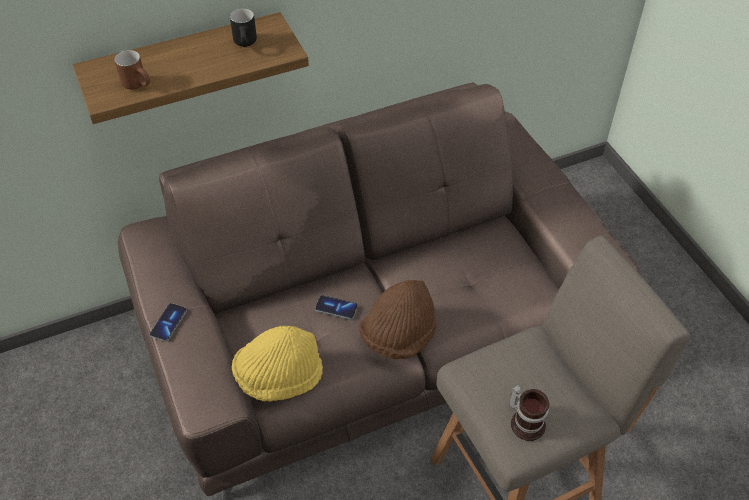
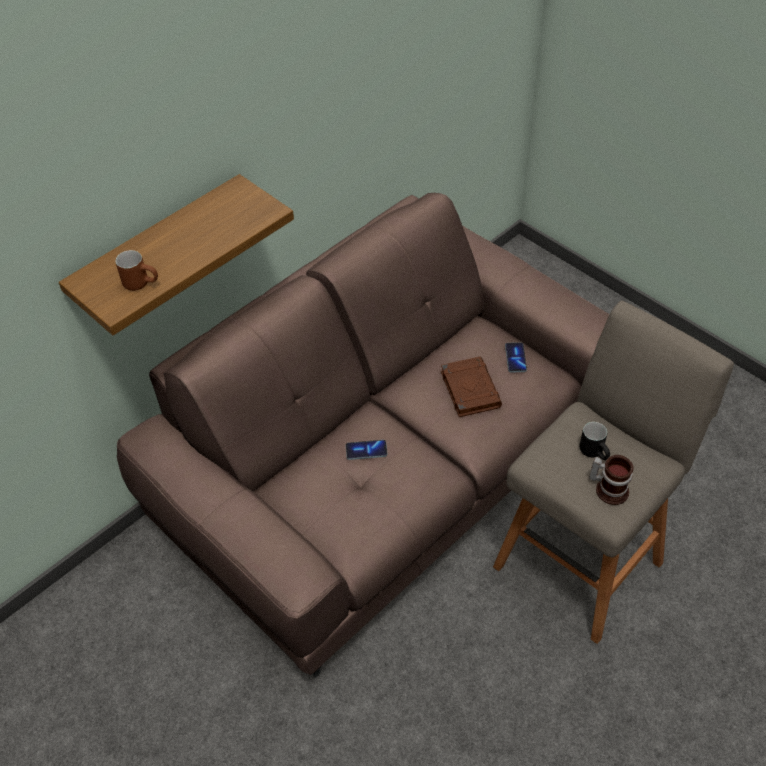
camera: 20 degrees left, 0 degrees up
(168, 323) = (219, 517): phone -> phone (515, 358)
(247, 44) = (226, 214): black mug -> black mug (595, 452)
(279, 377) = (344, 533): yellow hat -> none
(398, 336) = (437, 457): brown hat -> none
(460, 282) = (469, 389): none -> brown book

